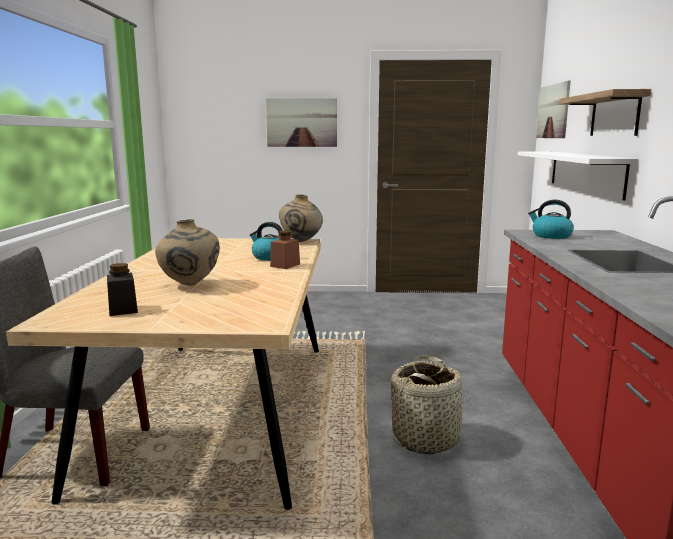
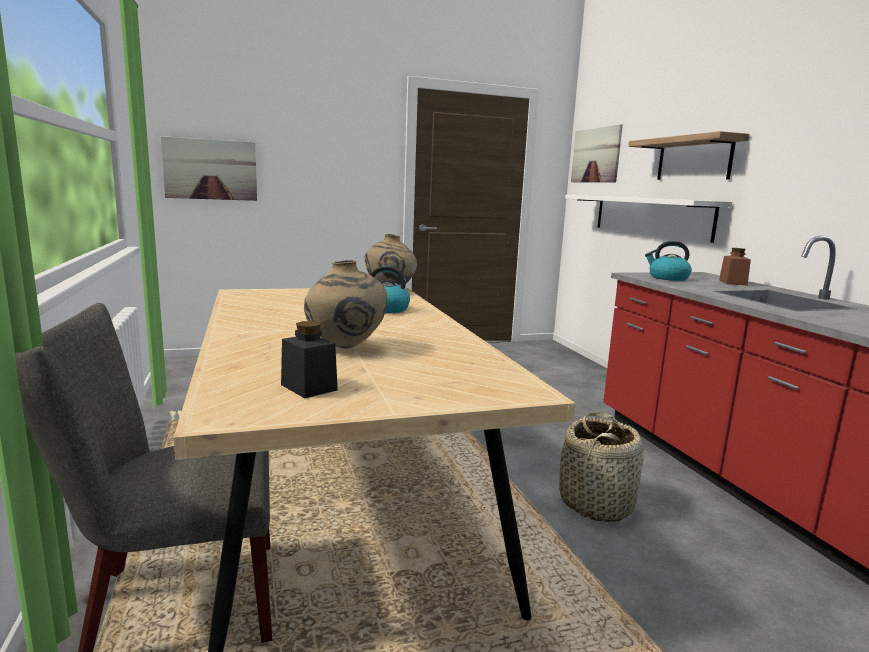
camera: 20 degrees left, 0 degrees up
(285, 265) = (420, 318): brown jar -> brown jar (732, 282)
(301, 122) = (329, 152): picture -> picture (210, 169)

